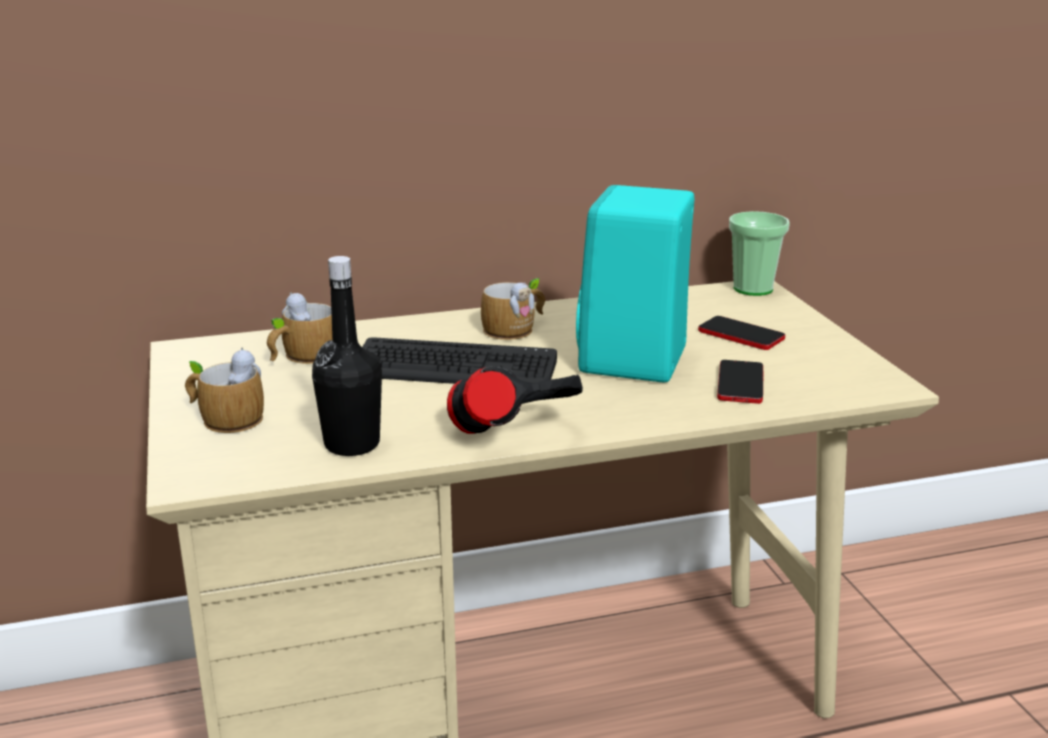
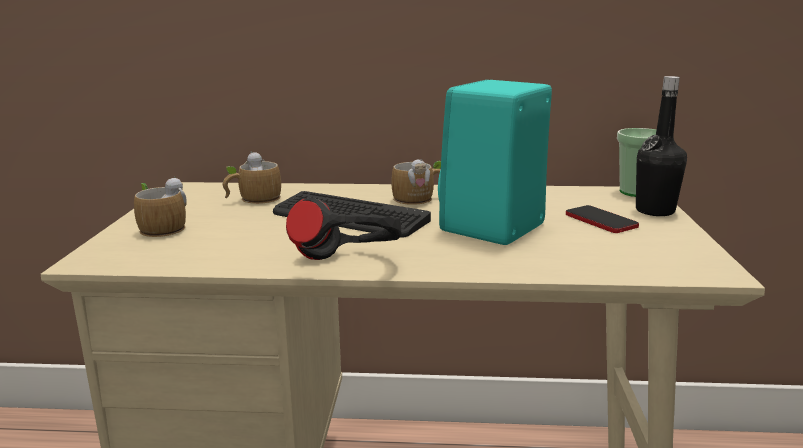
camera: 20 degrees right, 5 degrees down
(352, 444) = (221, 255): black bottle -> black bottle (655, 211)
(740, 383) = (571, 254): phone -> none

